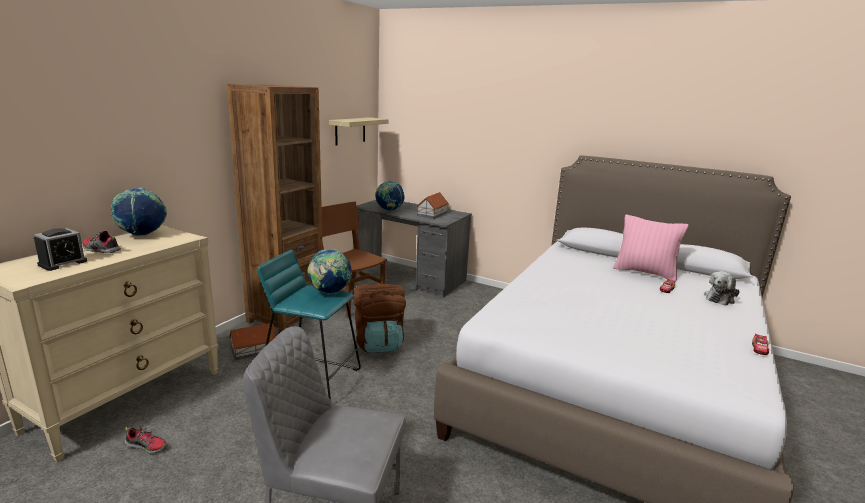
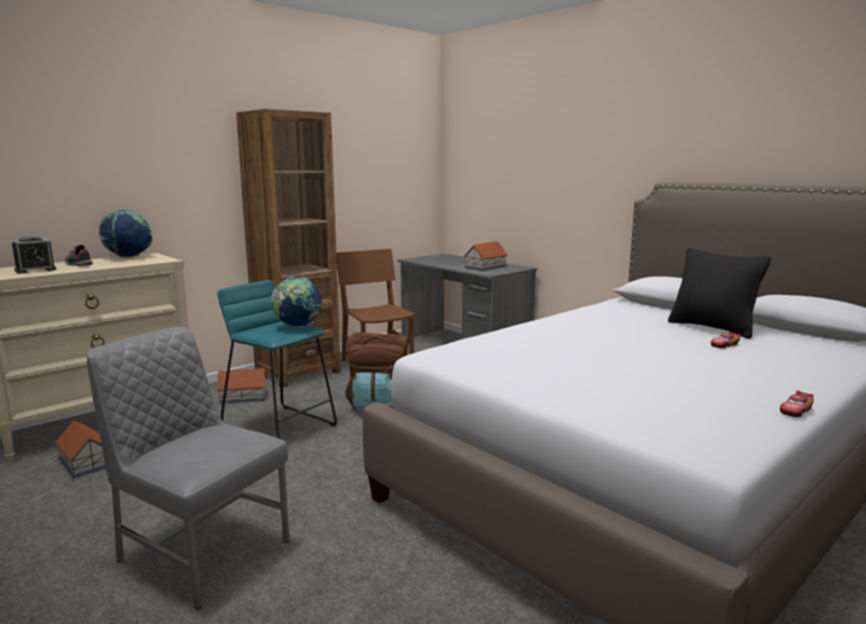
camera: 20 degrees right, 5 degrees down
(147, 446) = (86, 462): shoe -> toy house
(350, 131) = (399, 172): shelf -> none
(389, 210) = (437, 263): globe -> none
(644, 272) = (712, 328): pink pillow -> black pillow
(720, 298) = (801, 358): plush toy -> none

